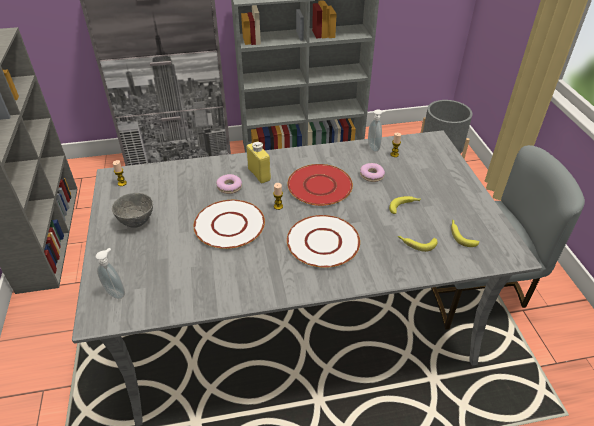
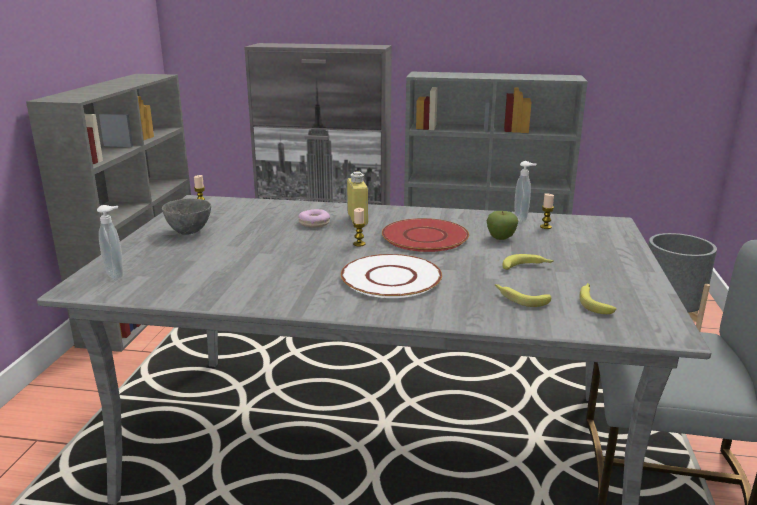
camera: 20 degrees right, 20 degrees down
(229, 225) = (287, 249): white plate -> none
(371, 175) = (500, 238): donut -> apple

